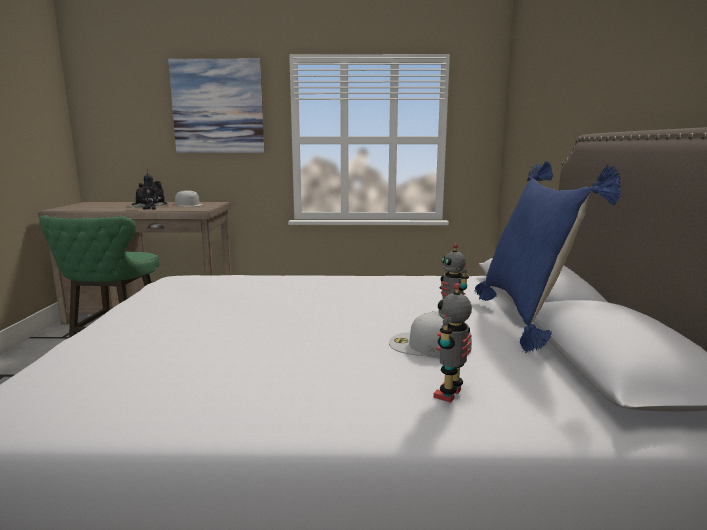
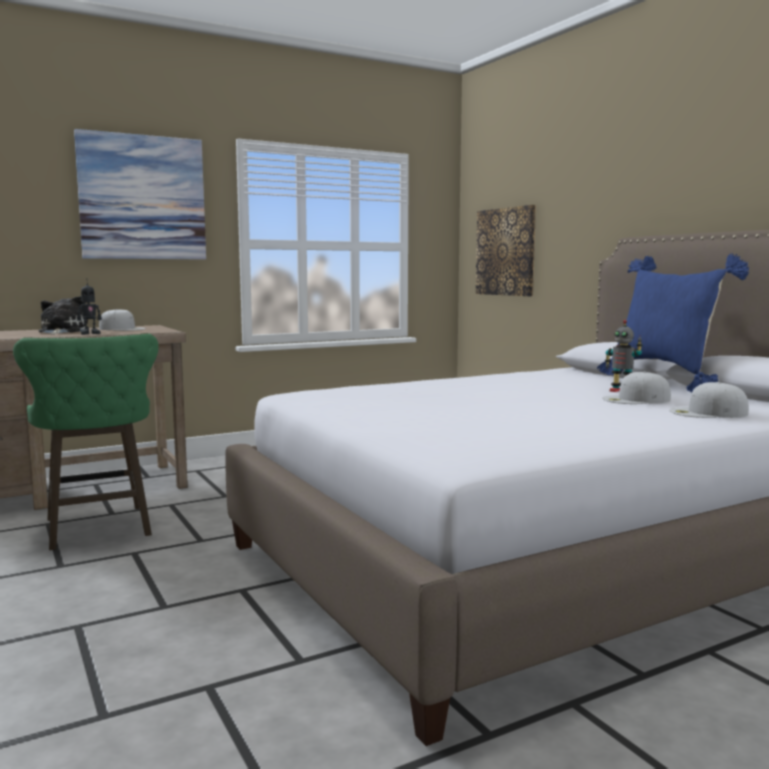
camera: 30 degrees left, 5 degrees down
(450, 394) = (708, 413): toy robot -> white cap
(524, 145) = (506, 252): none -> picture

